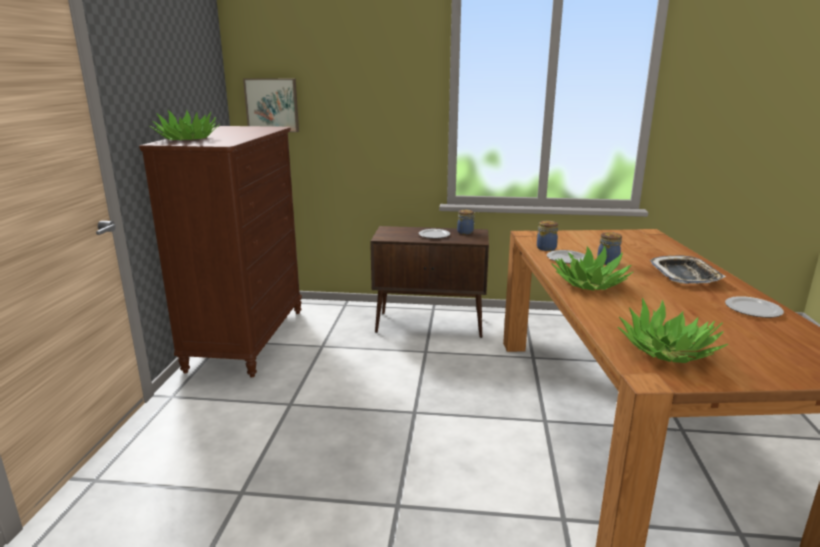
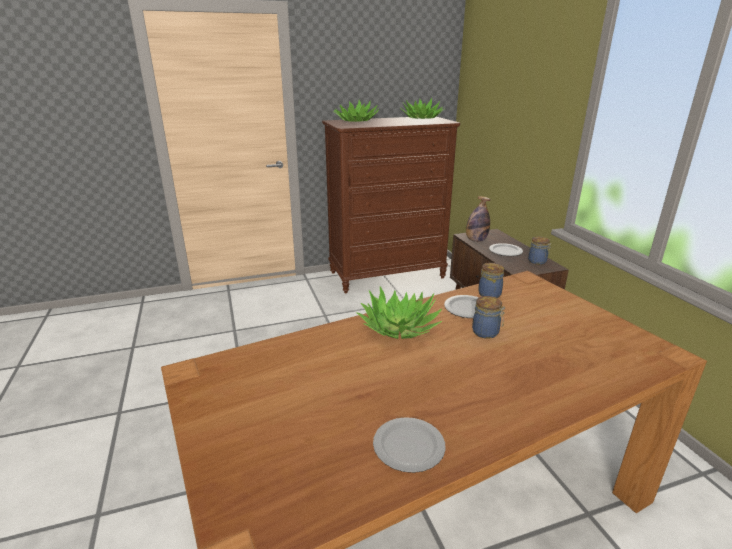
camera: 65 degrees right, 5 degrees up
(272, 105) = (475, 103): picture -> none
(397, 237) = (476, 240): none -> bottle
(667, 350) = (249, 379): potted plant -> potted plant (421, 118)
(685, 275) = (497, 389): tray -> none

